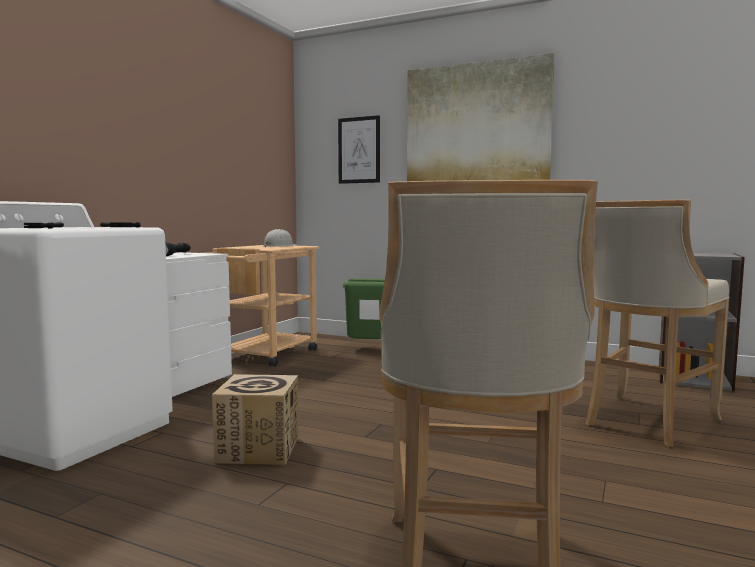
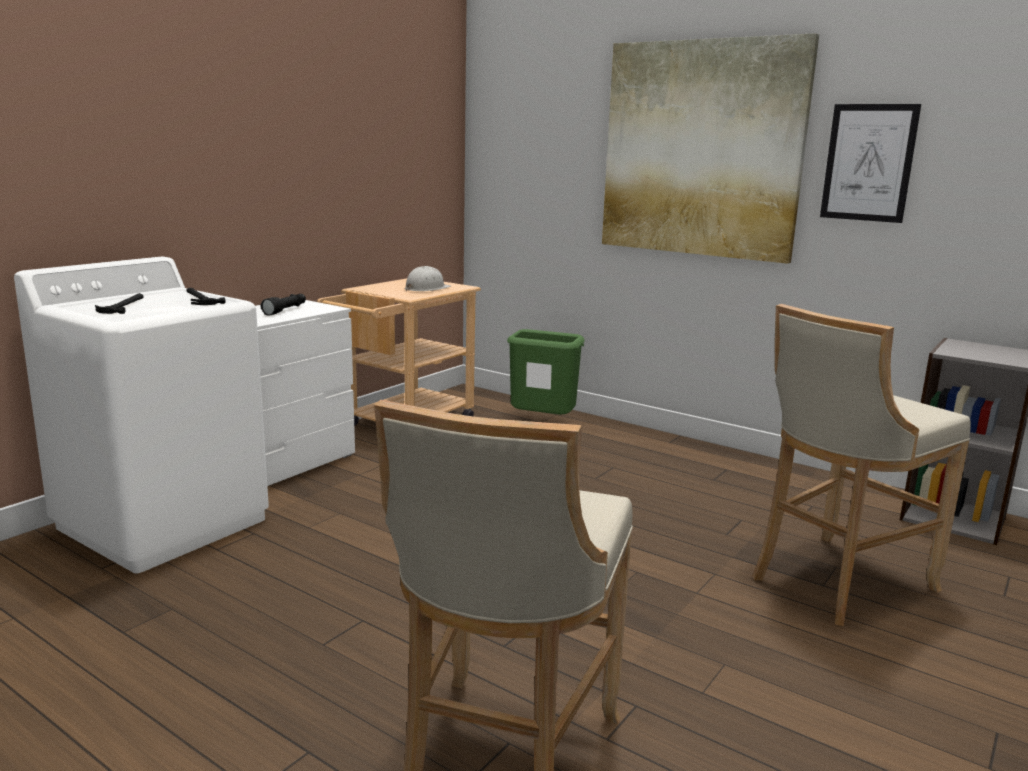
camera: 10 degrees right, 10 degrees up
(259, 449) = (348, 570): cardboard box -> none
(359, 150) = (546, 151): picture -> picture (868, 163)

